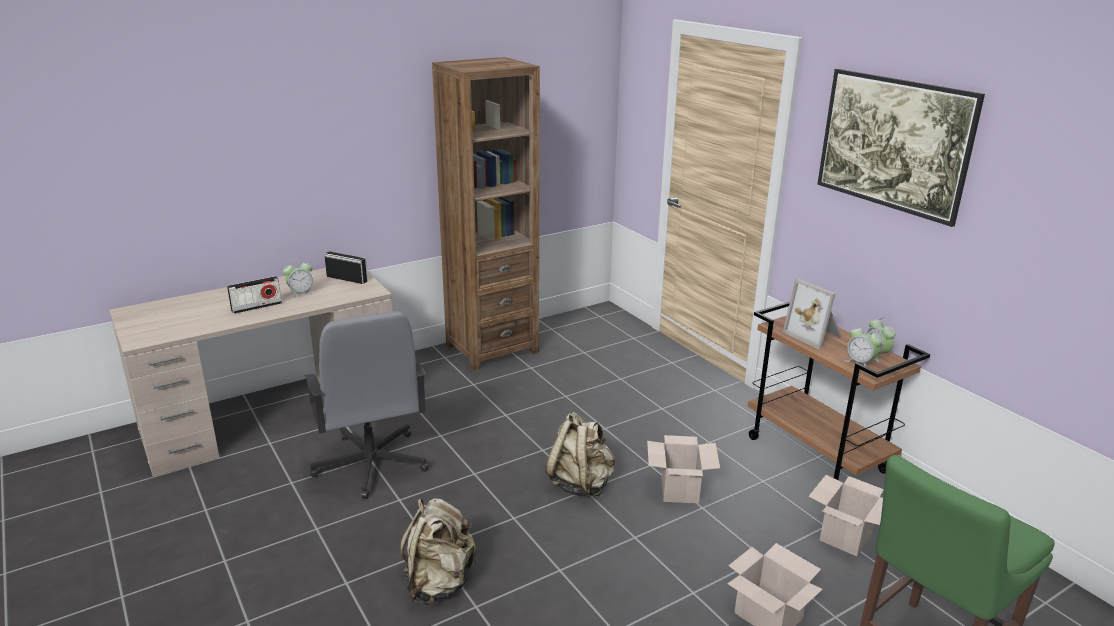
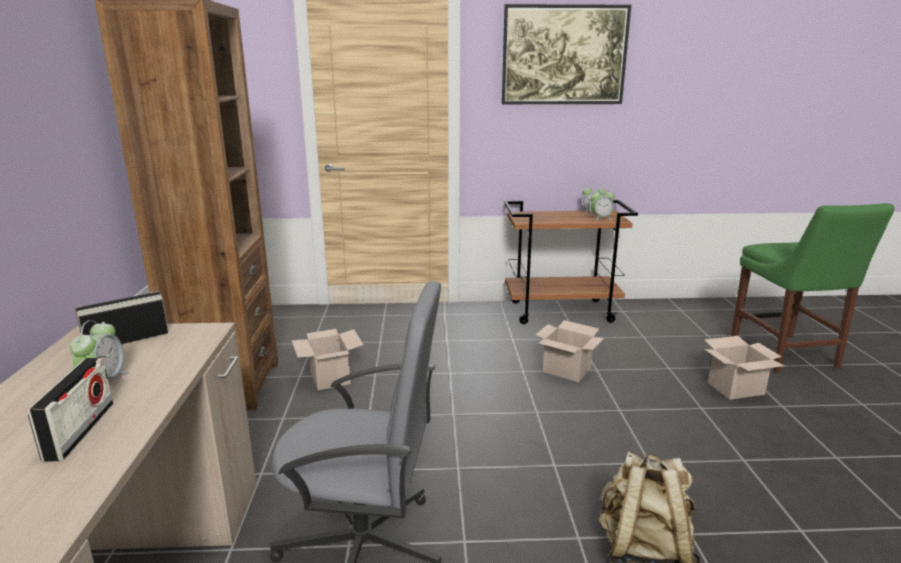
camera: 60 degrees left, 5 degrees down
(581, 484) = (525, 411): beige backpack -> none
(814, 335) = (549, 217): picture frame -> none
(845, 535) = (656, 334): cardboard box -> cardboard box (329, 377)

